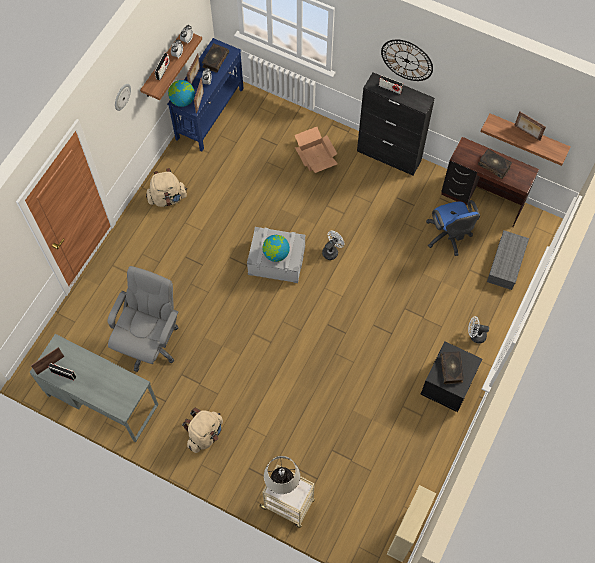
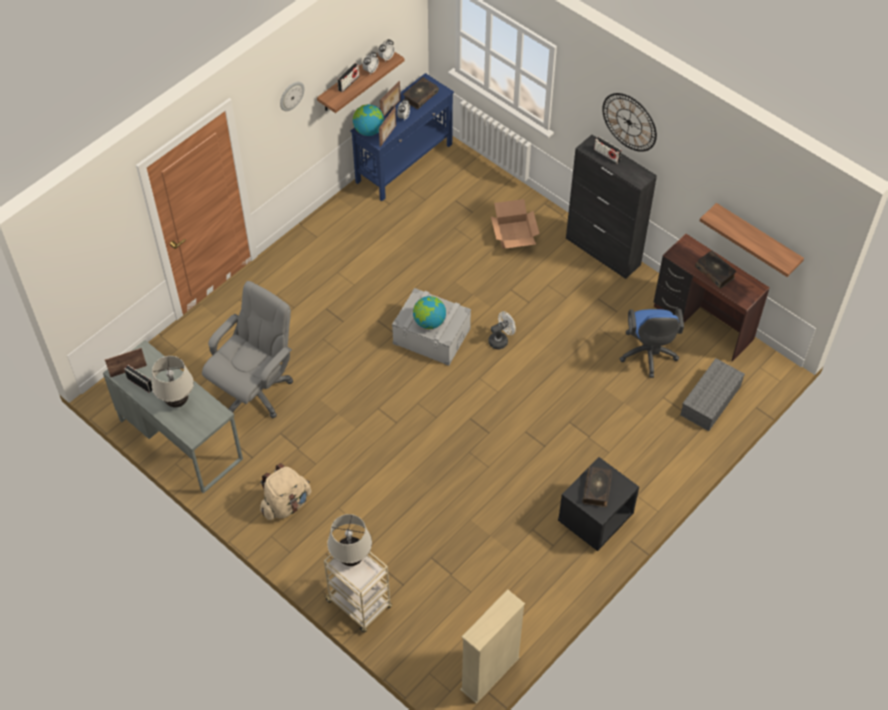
camera: 15 degrees right, 10 degrees down
(100, 383) = (177, 402): none -> beige table lamp
(167, 198) = (326, 242): beige backpack -> none
(475, 335) = (647, 471): white fan -> none
(527, 133) = (754, 233): picture frame -> none

